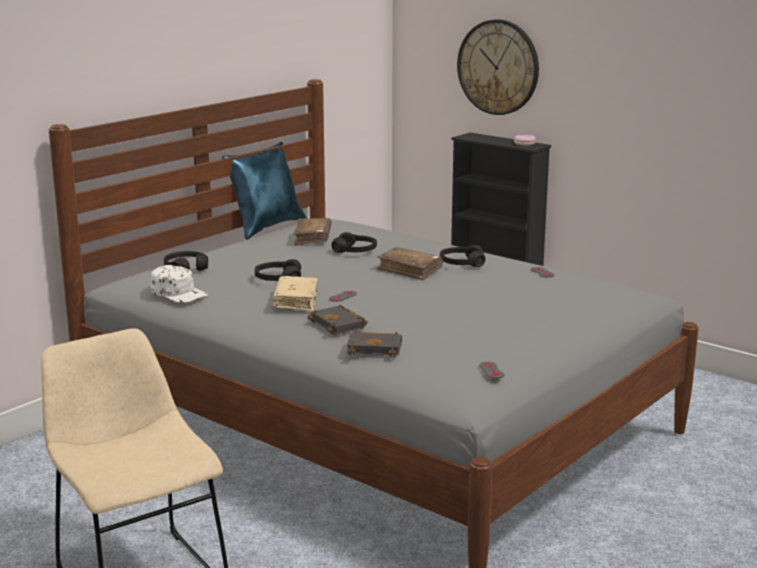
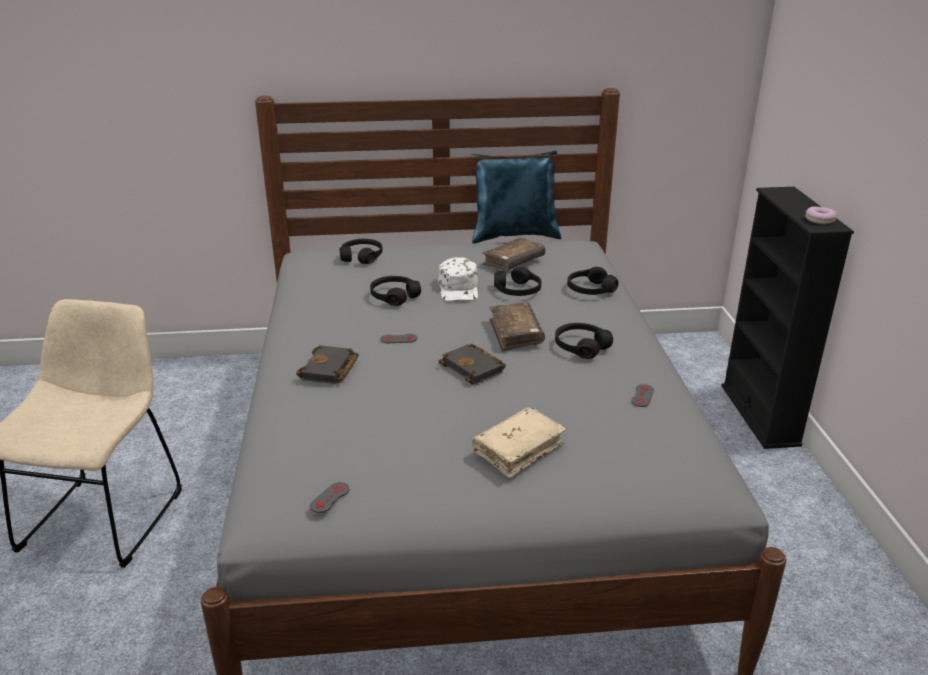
camera: 45 degrees right, 10 degrees up
(179, 293) = (306, 280): white cap -> white cap (459, 288)
(295, 301) = (355, 327): beige book -> beige book (518, 449)
(376, 348) = (301, 412): black book -> black book (474, 368)
(397, 238) = (590, 289): none -> black headphones
(498, 67) = (833, 111): wall clock -> none

